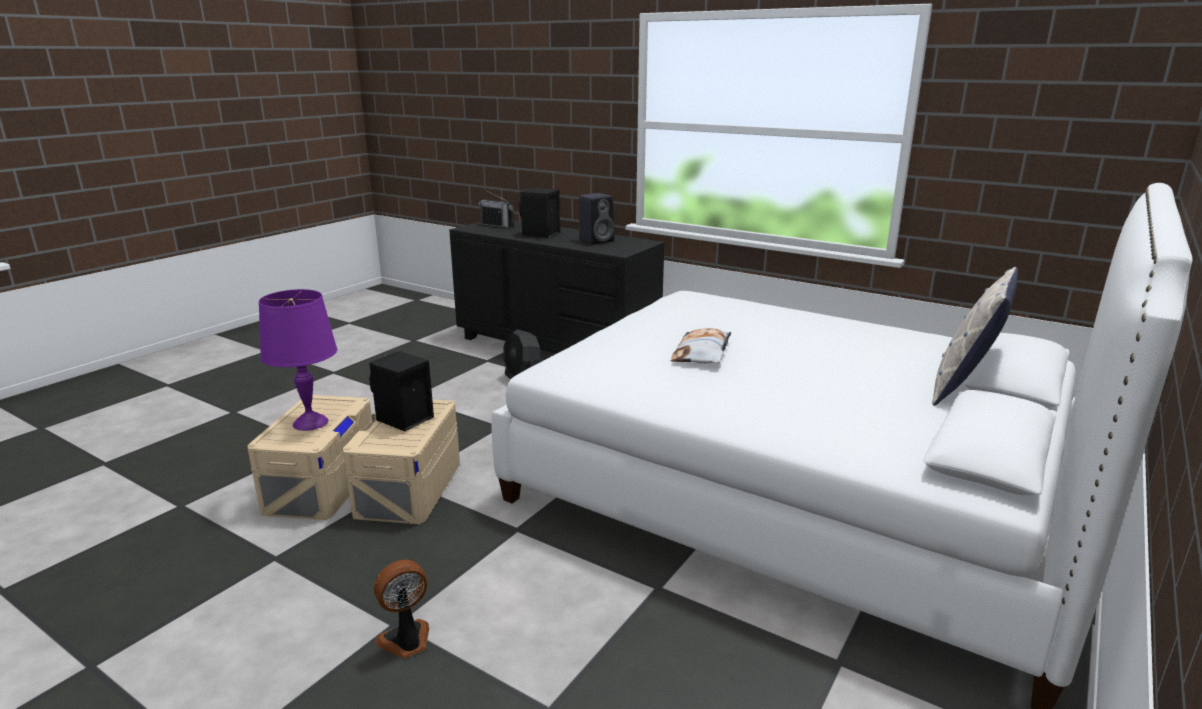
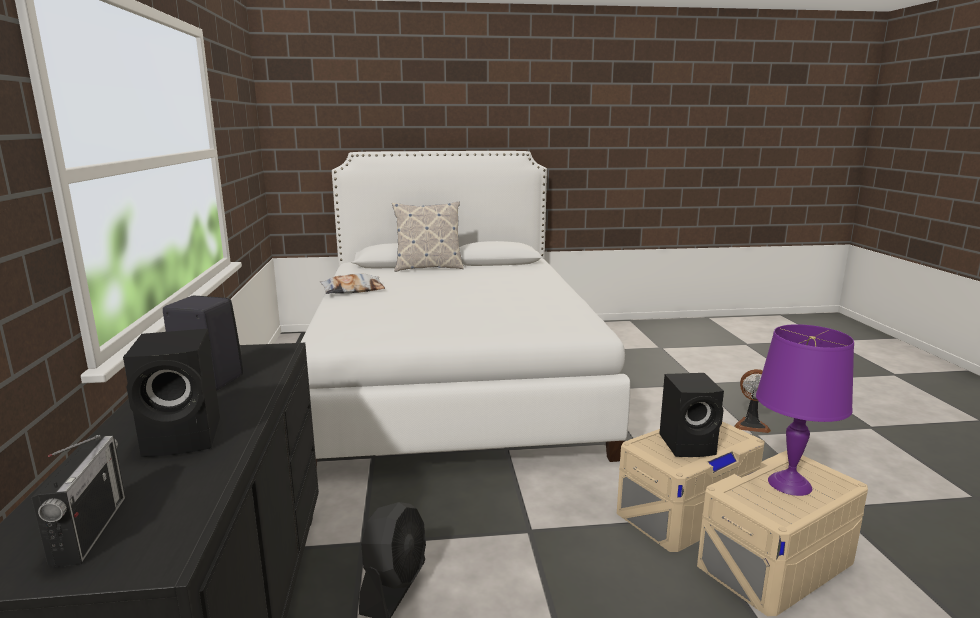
camera: 130 degrees left, 5 degrees down
(702, 354) = (476, 308): pillow -> pillow (353, 290)

